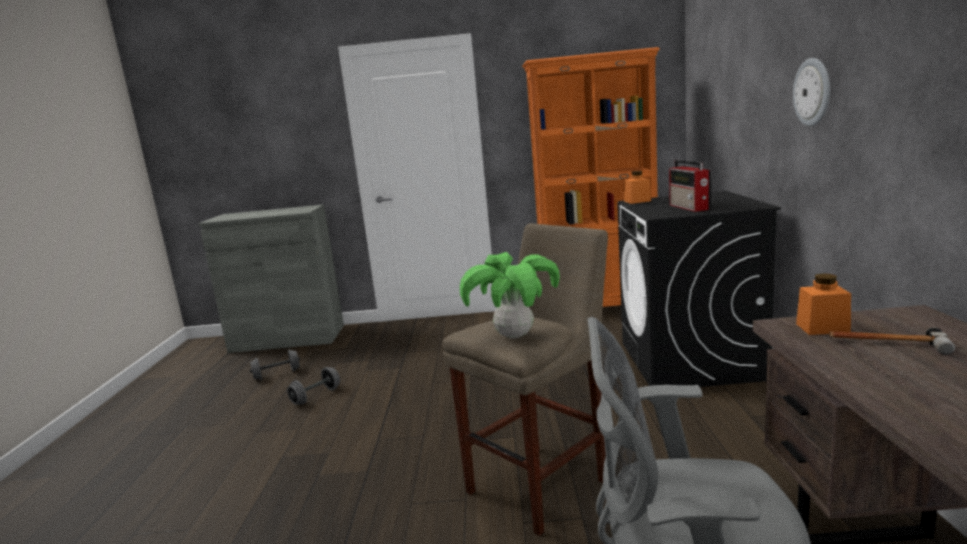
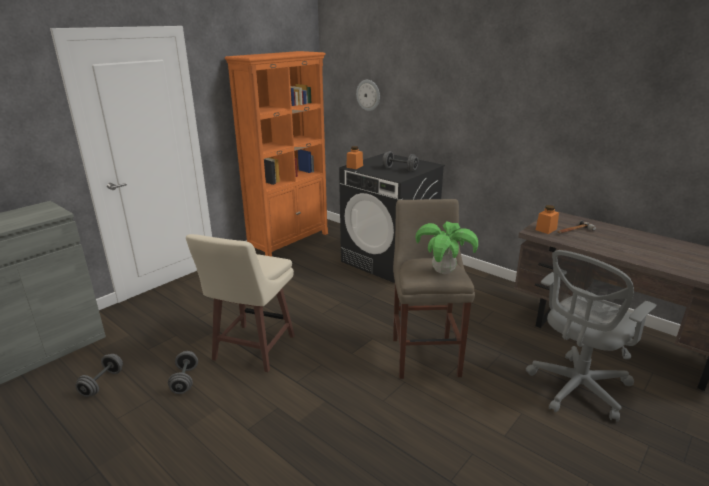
camera: 50 degrees left, 10 degrees up
(397, 394) = (252, 349): none -> beige stool
(690, 207) = (400, 169): radio -> grey dumbbell
(813, 92) = (468, 104): wall clock -> wall clock (368, 95)

